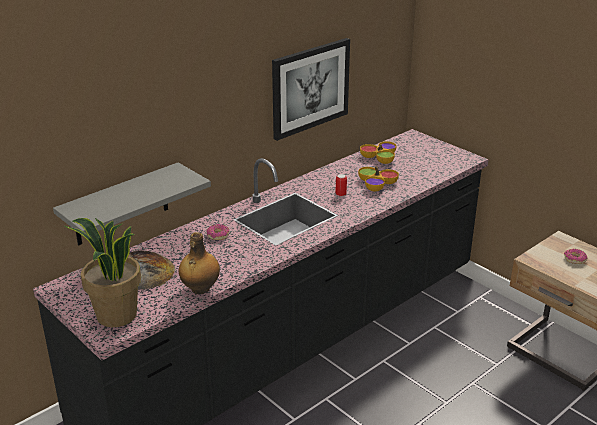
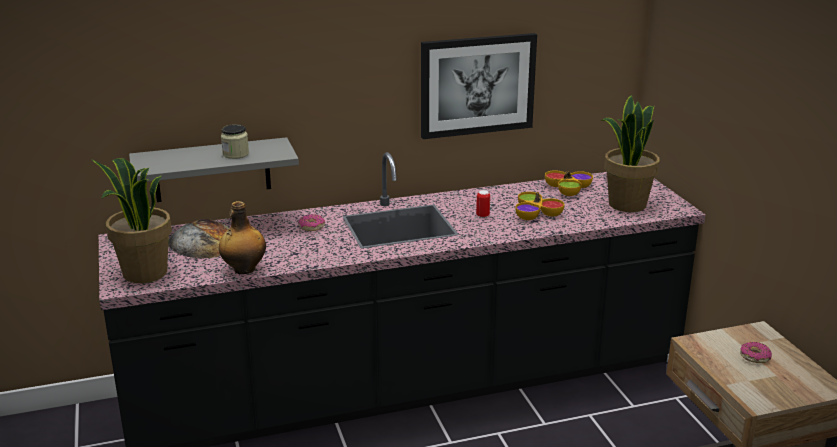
camera: 25 degrees right, 5 degrees down
(153, 188) = (235, 154): none -> jar
(431, 162) = (626, 204): none -> potted plant

